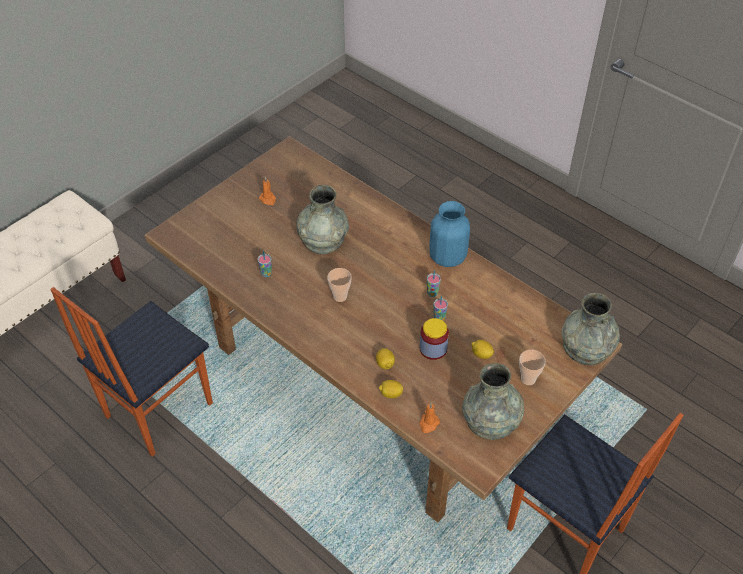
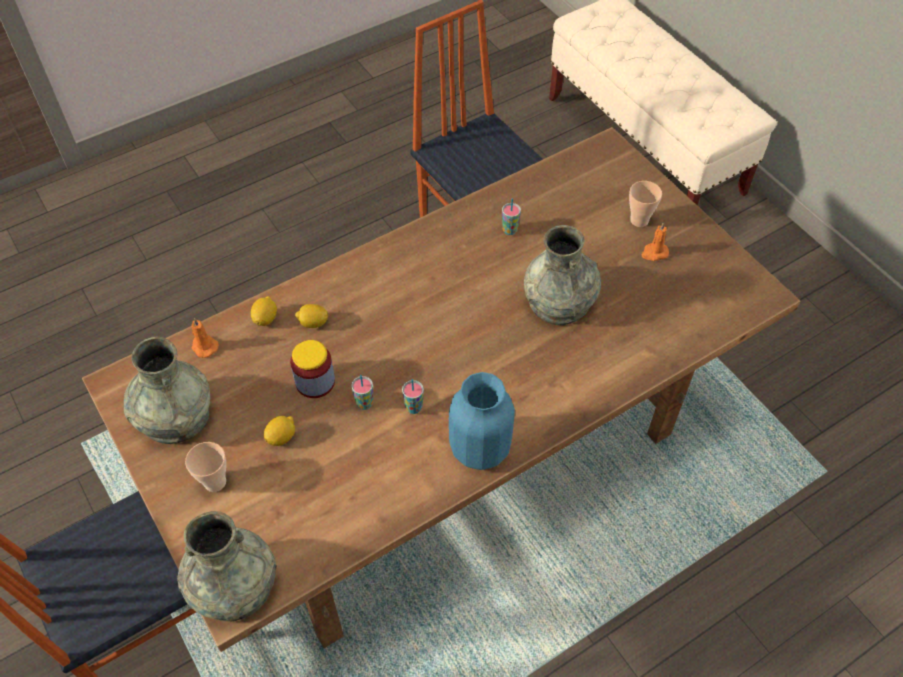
camera: 105 degrees right, 5 degrees up
(340, 297) = (443, 299): cup -> cup (639, 220)

